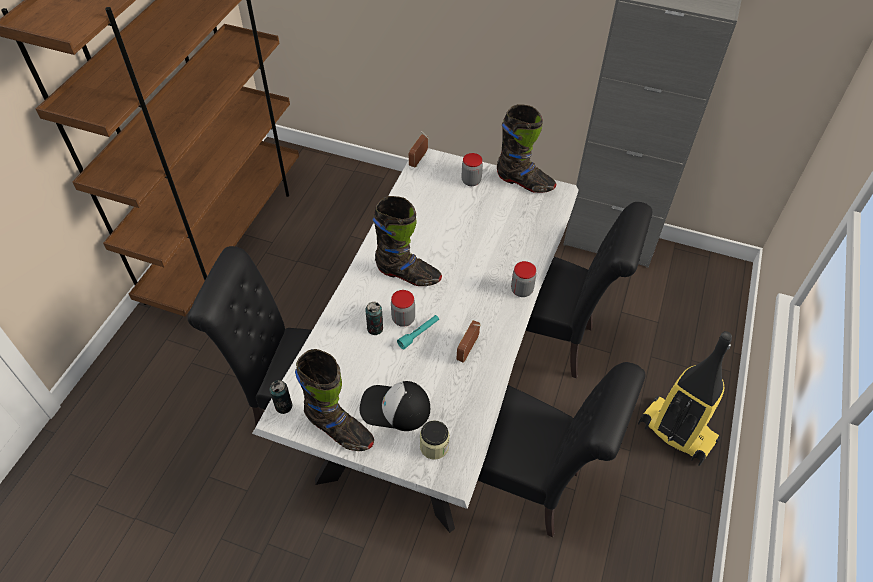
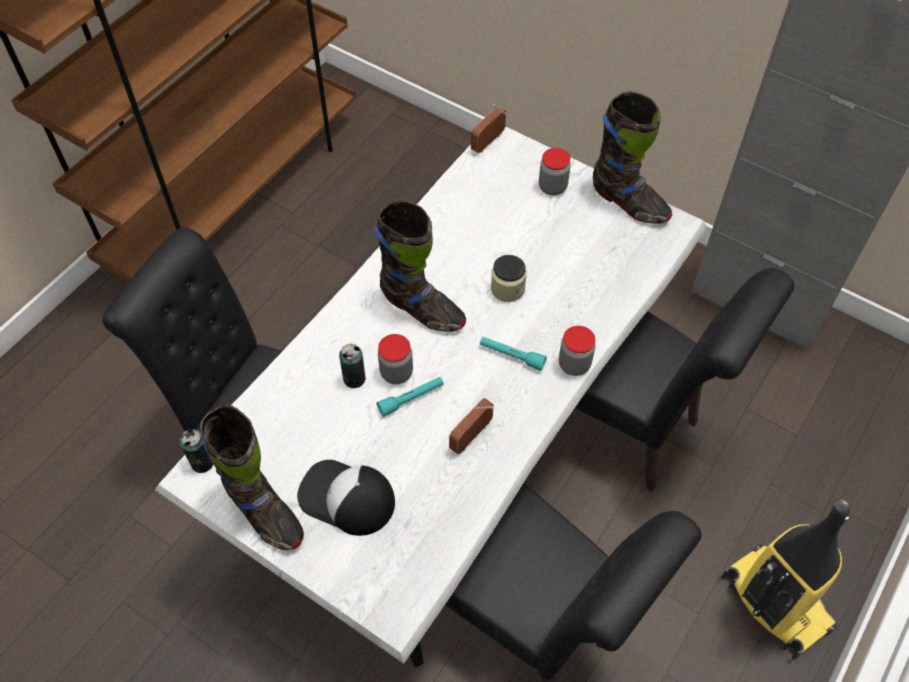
camera: 15 degrees right, 5 degrees up
(434, 446) = (383, 565): jar -> jar (507, 289)
(478, 293) = (511, 356): none -> turquoise flashlight

